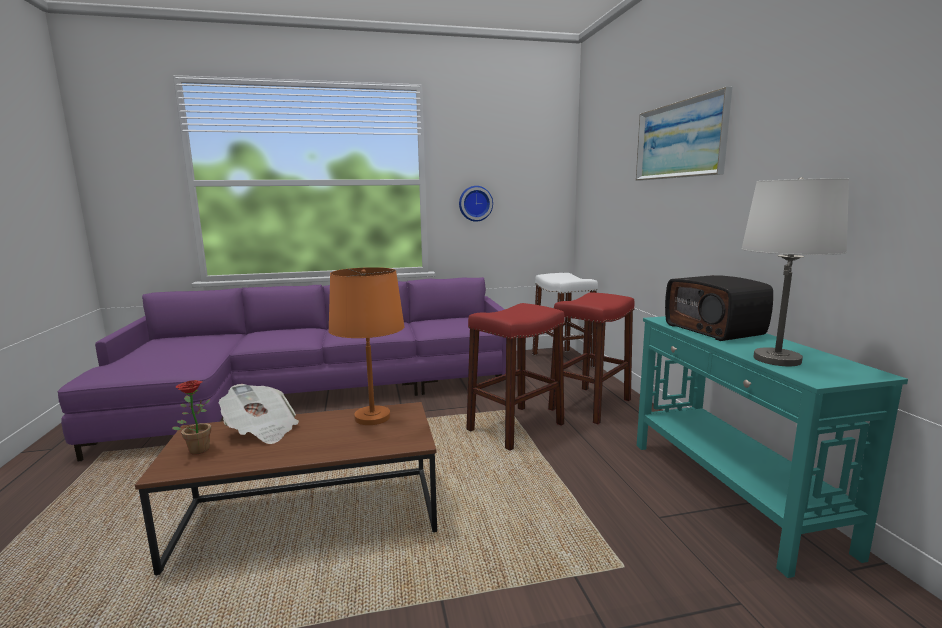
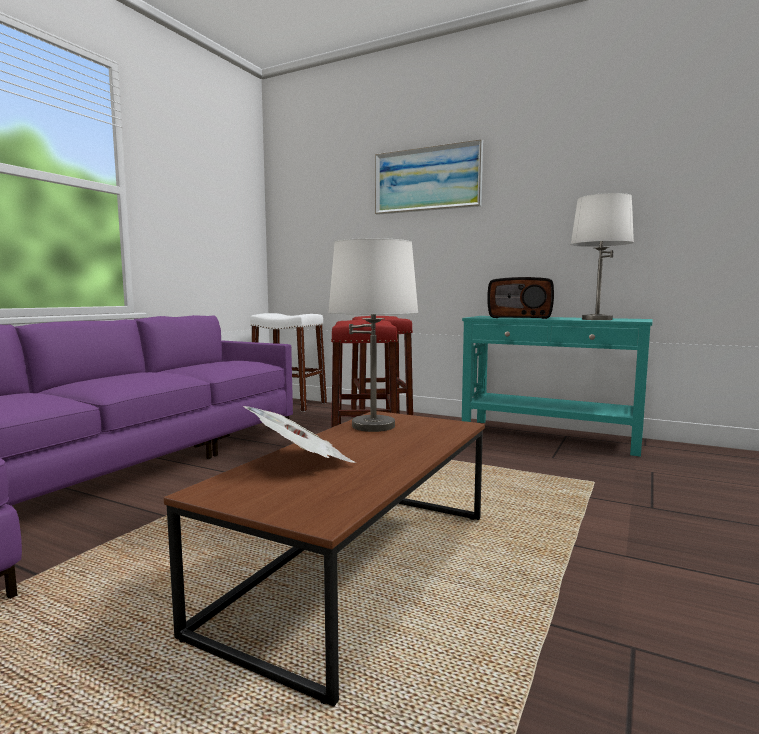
camera: 50 degrees left, 5 degrees down
(197, 449) = (285, 496): potted plant -> none
(373, 417) = (374, 426): orange table lamp -> white table lamp
(475, 203) = (181, 229): wall clock -> none

